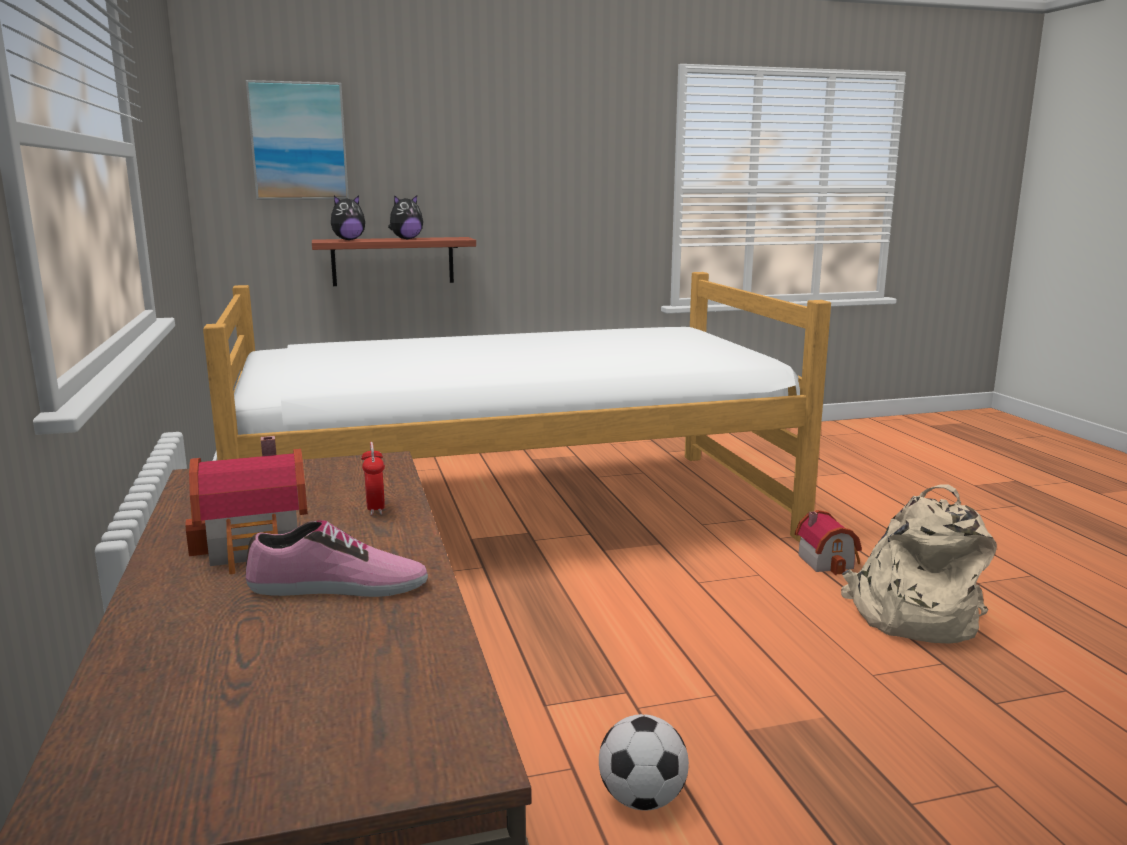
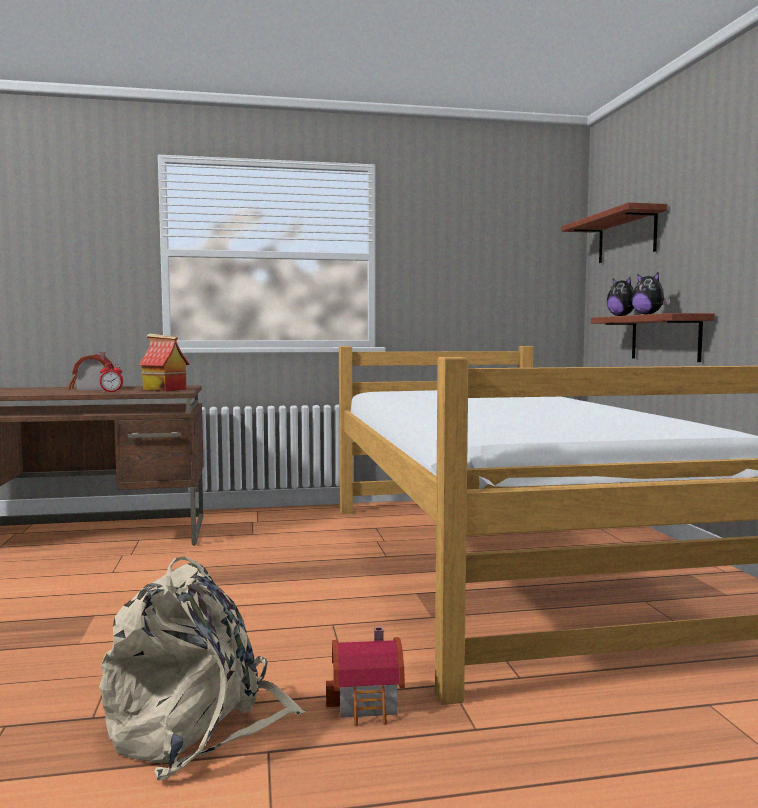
camera: 95 degrees right, 10 degrees down
(298, 141) = (626, 237): picture -> shelf
(319, 478) = (163, 389): none -> toy house
(338, 587) = (39, 391): shoe -> none
(642, 799) = (67, 584): football -> none

